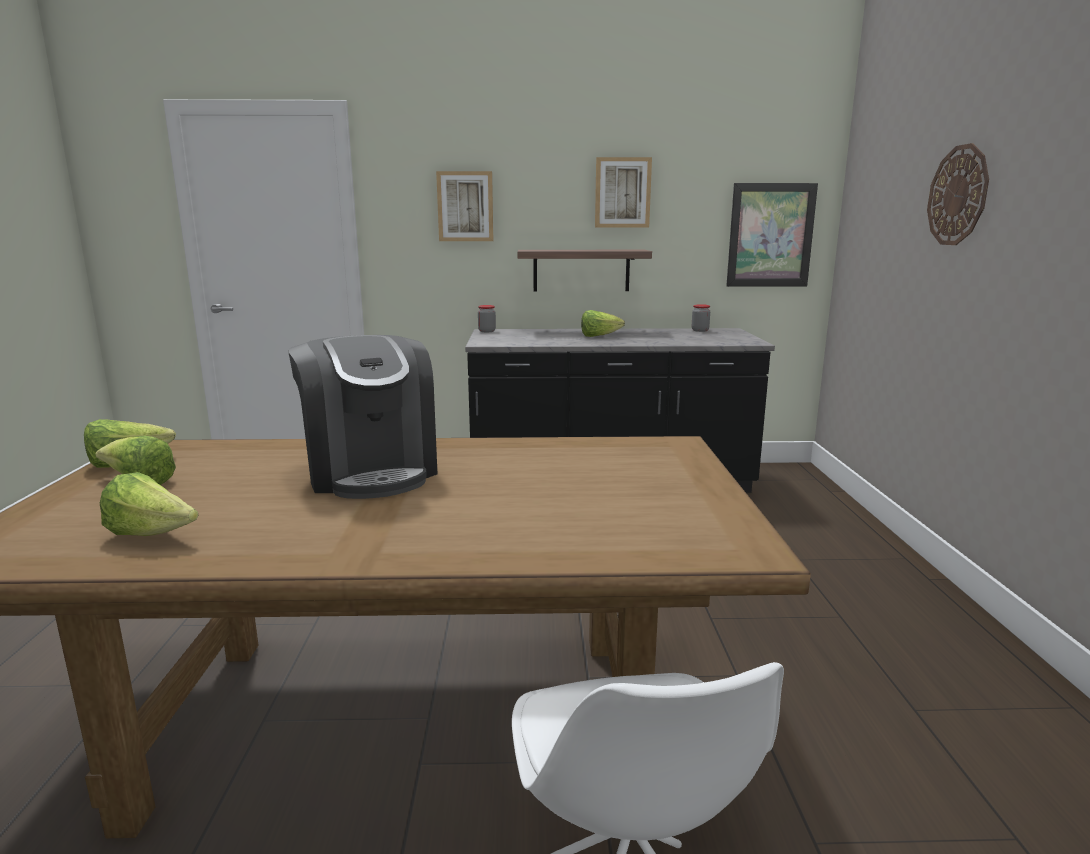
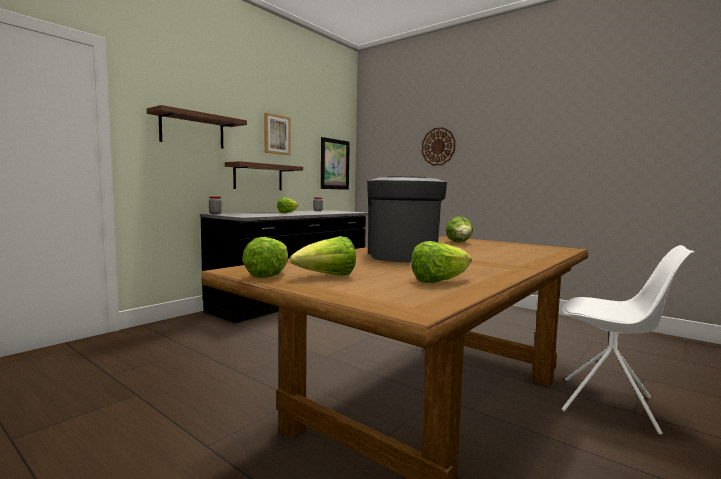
camera: 50 degrees left, 10 degrees down
(370, 471) = (402, 255): coffee machine -> coffee machine turned 105 degrees counterclockwise
(465, 206) = (192, 130): picture -> shelf
(618, 464) = (459, 242): none -> lettuce

